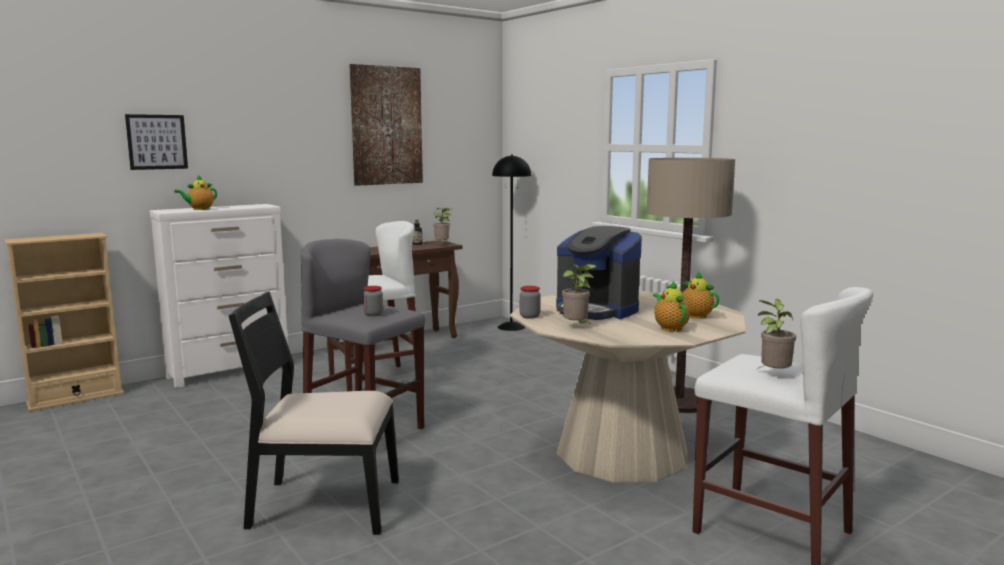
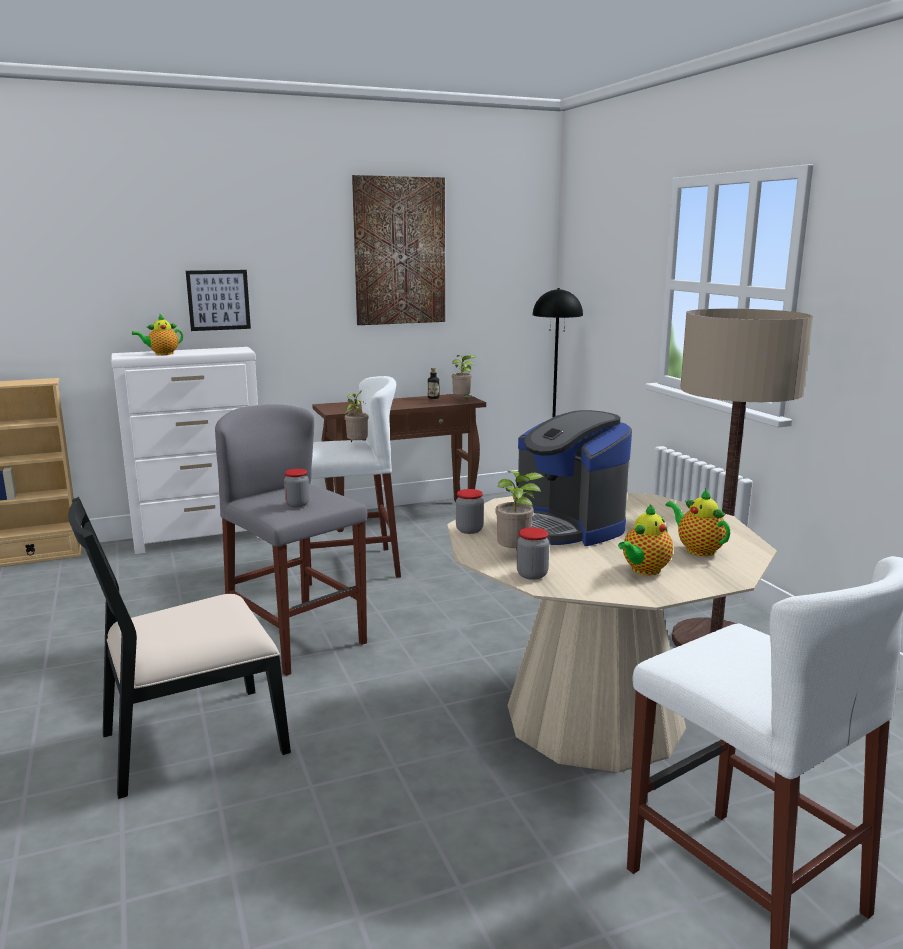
camera: 15 degrees right, 5 degrees up
(157, 142) = (119, 274): picture -> picture (218, 300)
(324, 504) = (192, 741): black chair -> black chair turned 45 degrees counterclockwise
(598, 335) = (532, 574): none -> jar
(669, 328) = (644, 570): teapot -> teapot turned 135 degrees counterclockwise
(773, 375) = (750, 676): potted plant -> potted plant (357, 445)

